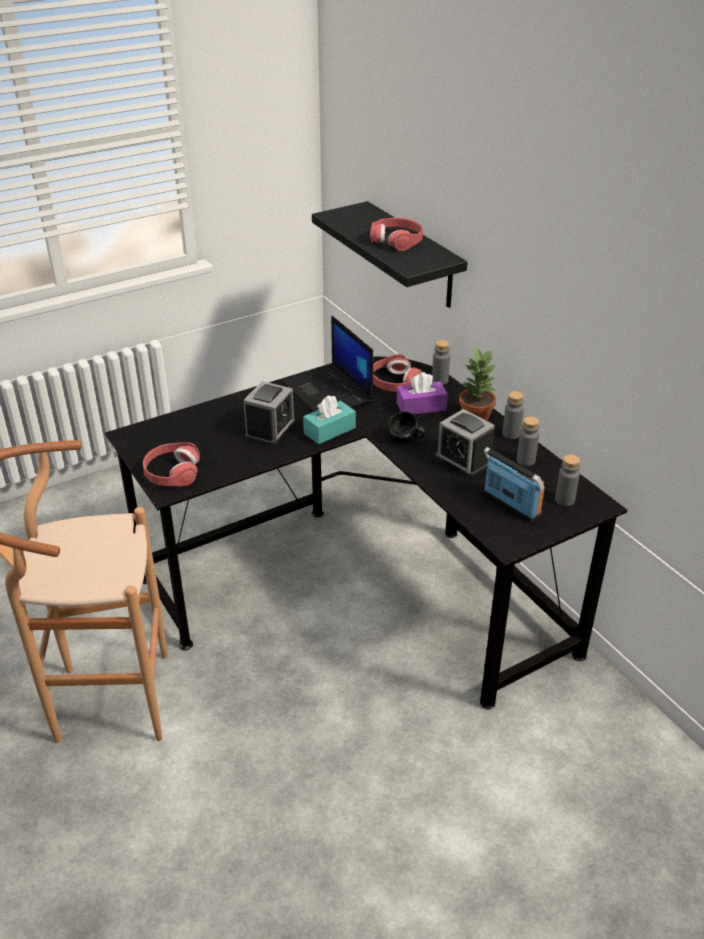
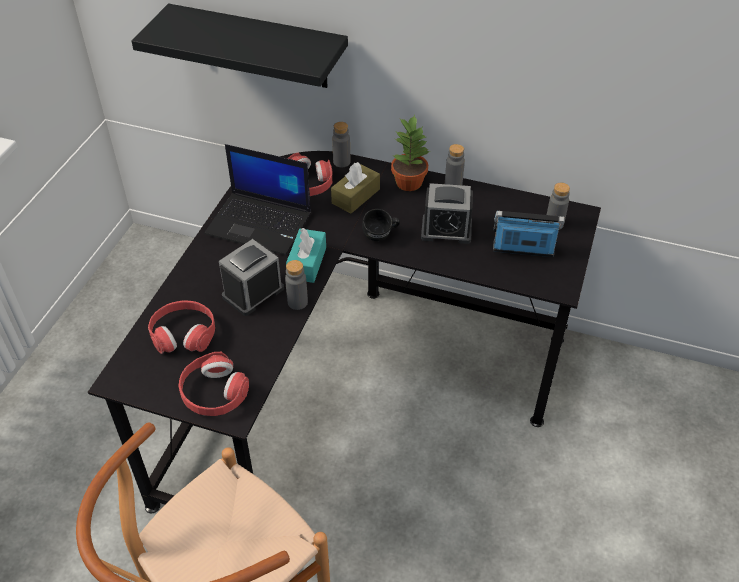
camera: 40 degrees left, 10 degrees up
(270, 430) = (253, 292): alarm clock -> alarm clock turned 120 degrees counterclockwise
(396, 240) = (257, 39): red headphones -> red headphones (183, 334)
(421, 406) = (355, 196): purple tissue box -> brown tissue box
(525, 460) = (490, 203): grey bottle -> grey bottle (297, 302)

